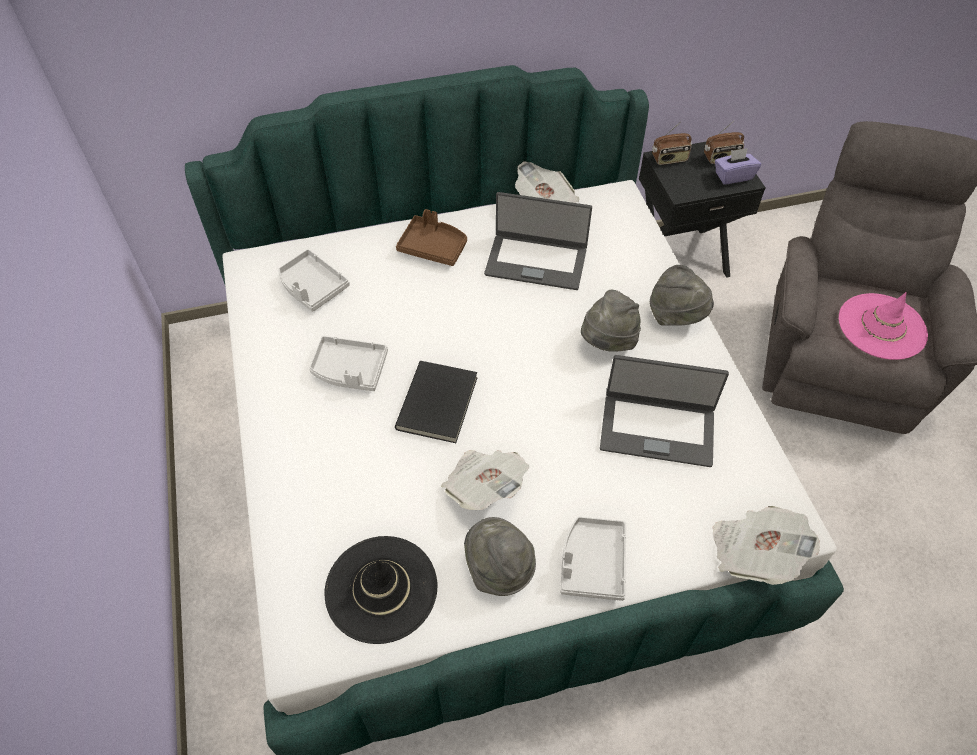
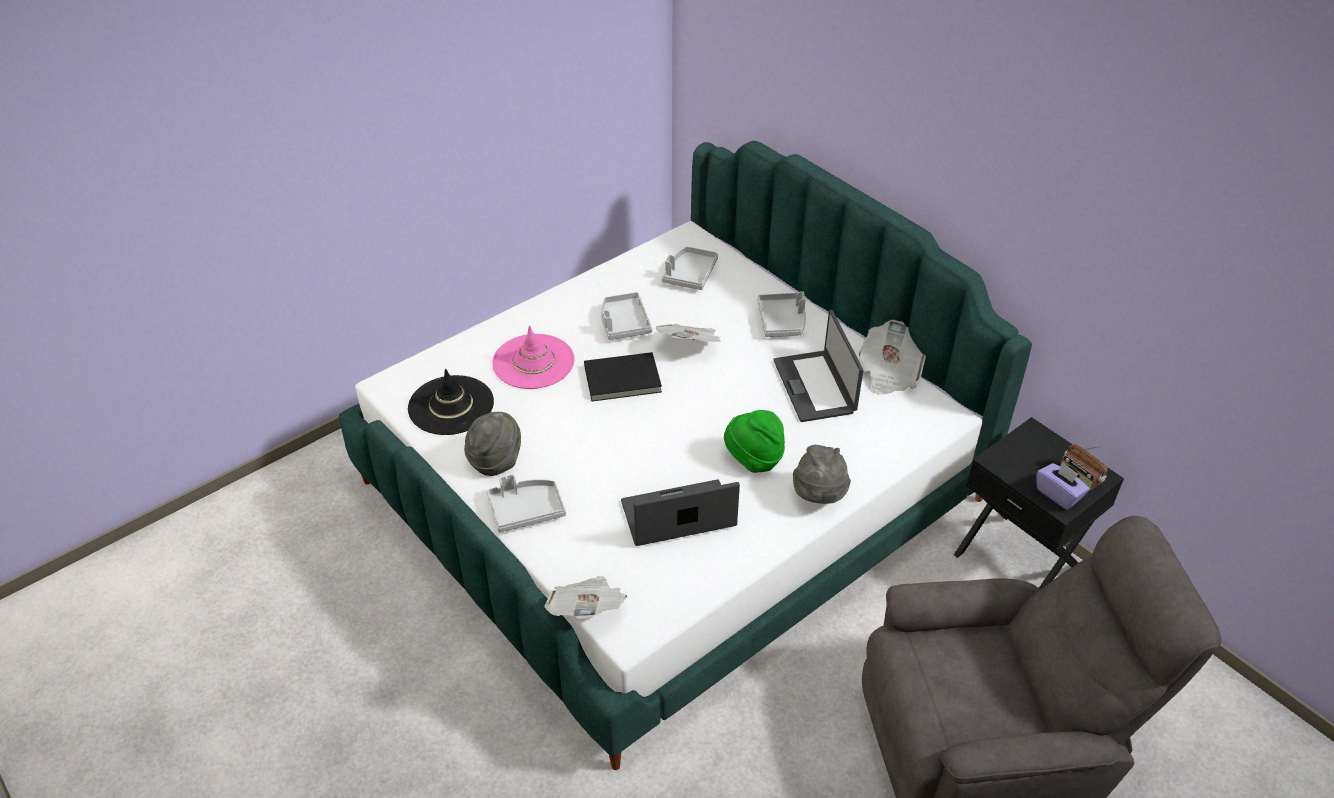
camera: 65 degrees right, 10 degrees down
(433, 247) = (782, 321): brown tray -> grey tray
(484, 487) = (561, 429): newspaper -> newspaper (690, 346)
(607, 342) = (753, 458): grey hat -> green hat
(657, 429) = (678, 516): laptop -> laptop turned 90 degrees clockwise
(669, 159) = (1038, 438): radio -> none
(881, 326) = (959, 690): pink hat -> pink hat (533, 362)

